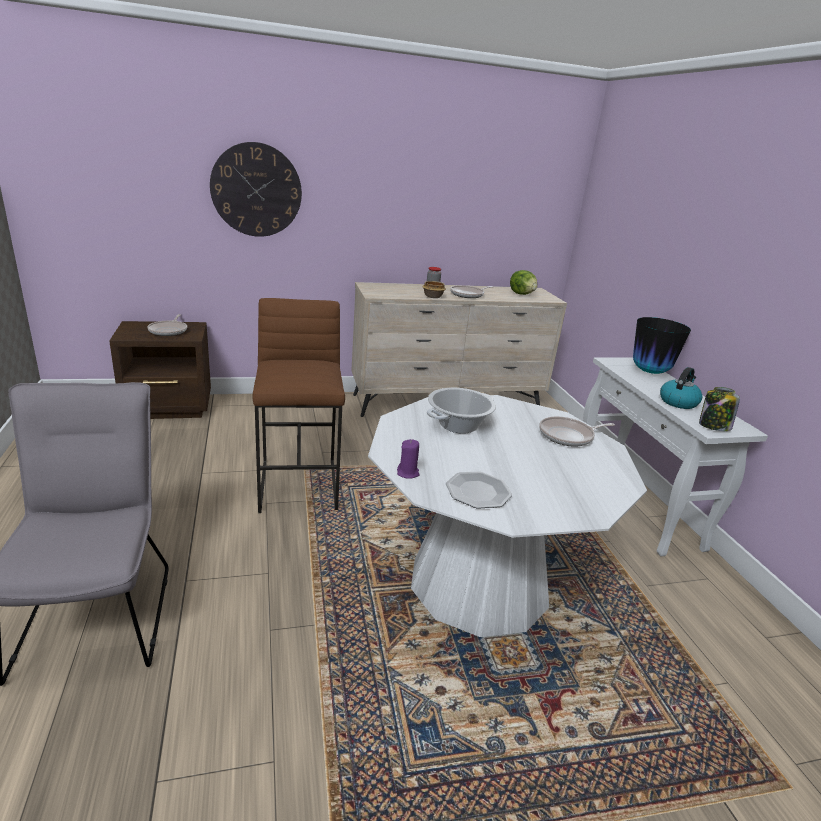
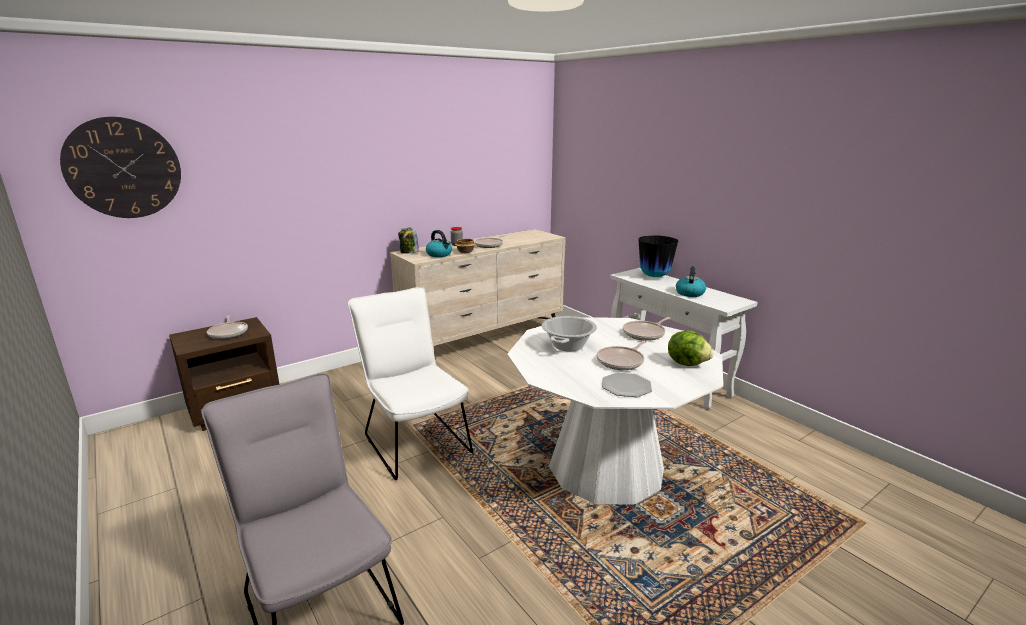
camera: 20 degrees left, 5 degrees down
(256, 190) = (291, 185): wall clock -> wall clock (123, 168)
(300, 485) = (414, 440): brown stool -> white chair
(402, 294) = (439, 254): none -> kettle
(408, 473) = (569, 388): purple candle -> none
(504, 460) = (622, 361): none -> frying pan
(522, 294) = (528, 236): lettuce -> lettuce (687, 363)
(713, 426) = (724, 304): jar -> jar (409, 252)

